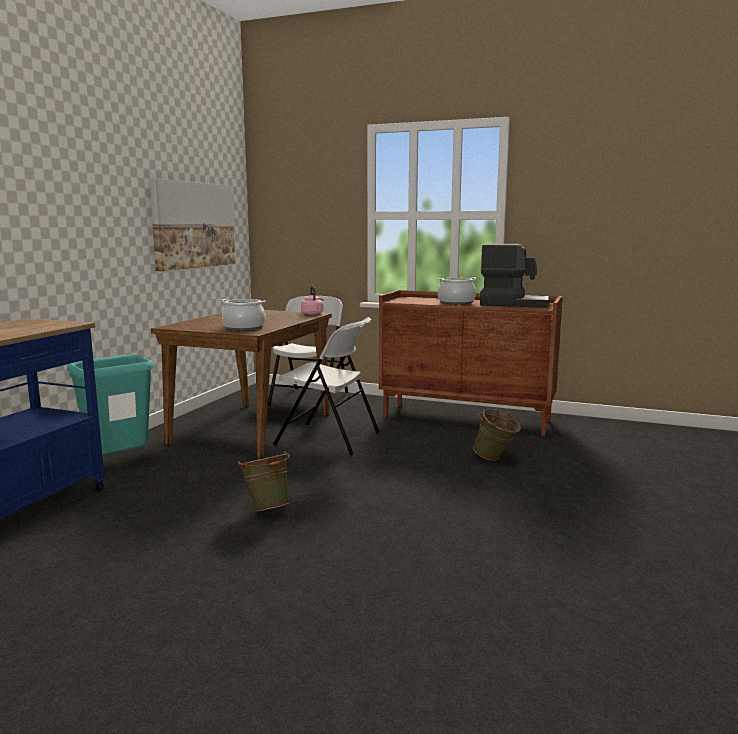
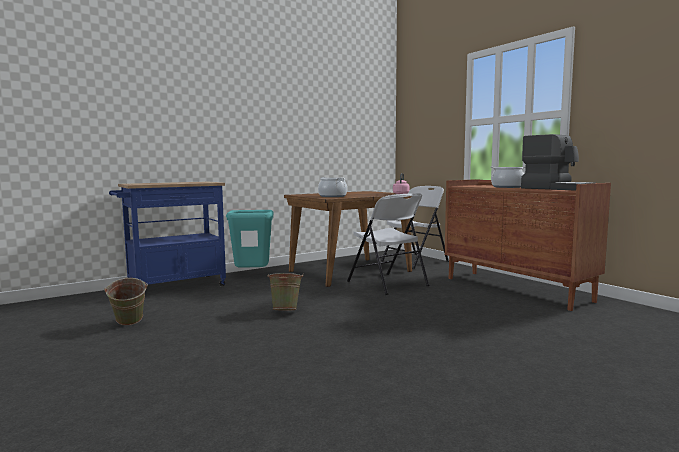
camera: 35 degrees right, 5 degrees down
(193, 225) = (342, 134): picture -> none
(495, 459) = (493, 317): green bucket -> green bucket (128, 324)

